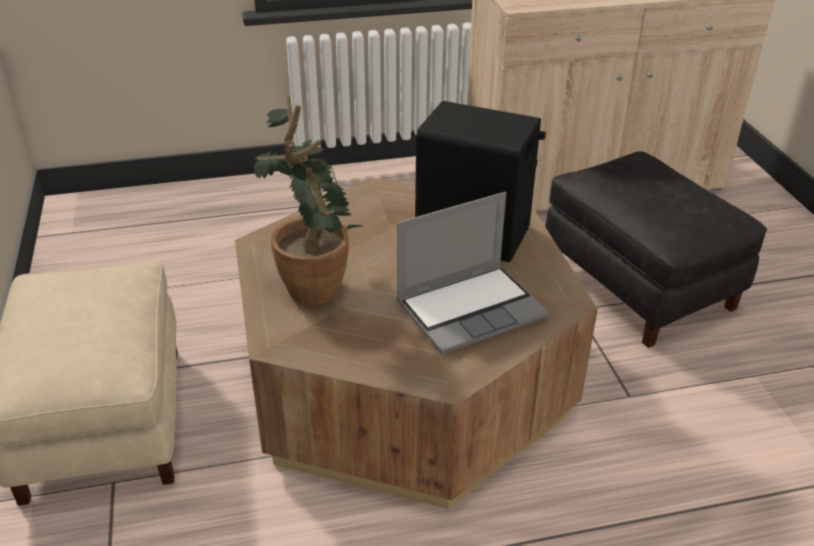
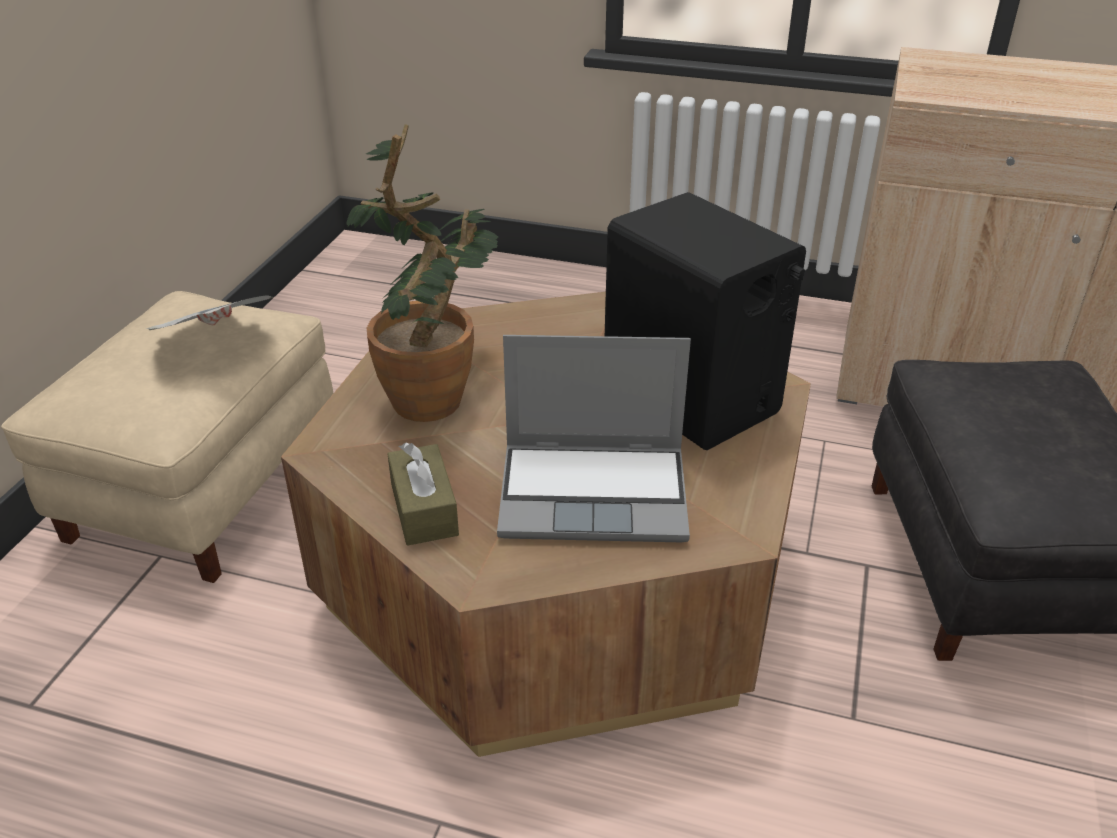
camera: 30 degrees right, 0 degrees up
(105, 301) = (217, 343): none -> newspaper
(378, 356) = (424, 509): none -> brown tissue box

